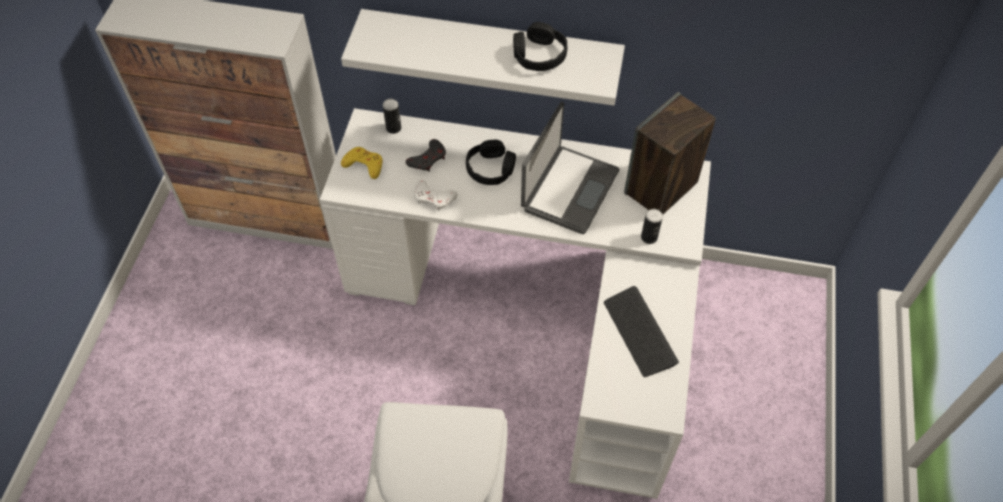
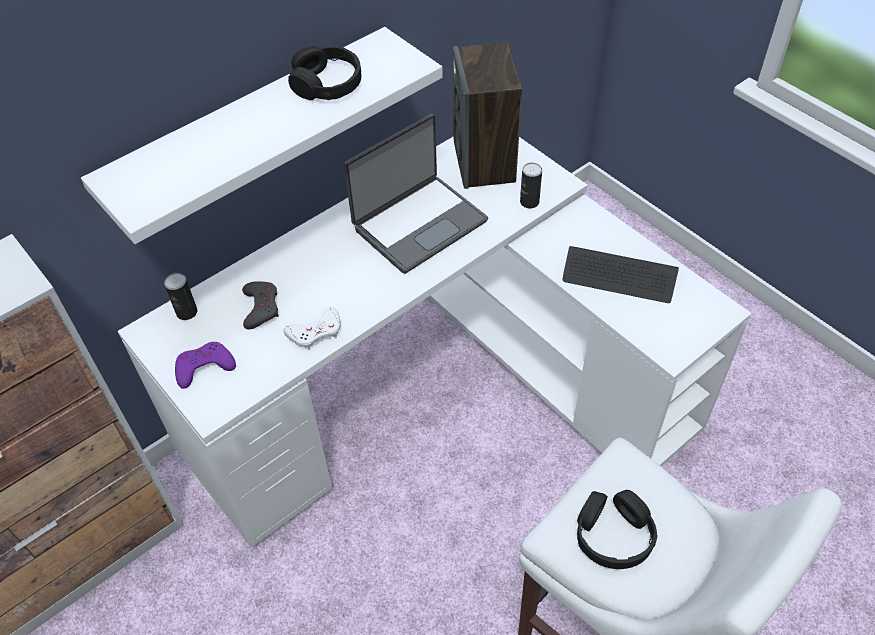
camera: 50 degrees left, 5 degrees down
(364, 165) = (204, 367): yellow game controller -> purple game controller
(490, 168) = (330, 265): black headphones -> black headphones (613, 535)
(568, 189) = (418, 223): laptop -> laptop turned 75 degrees clockwise

